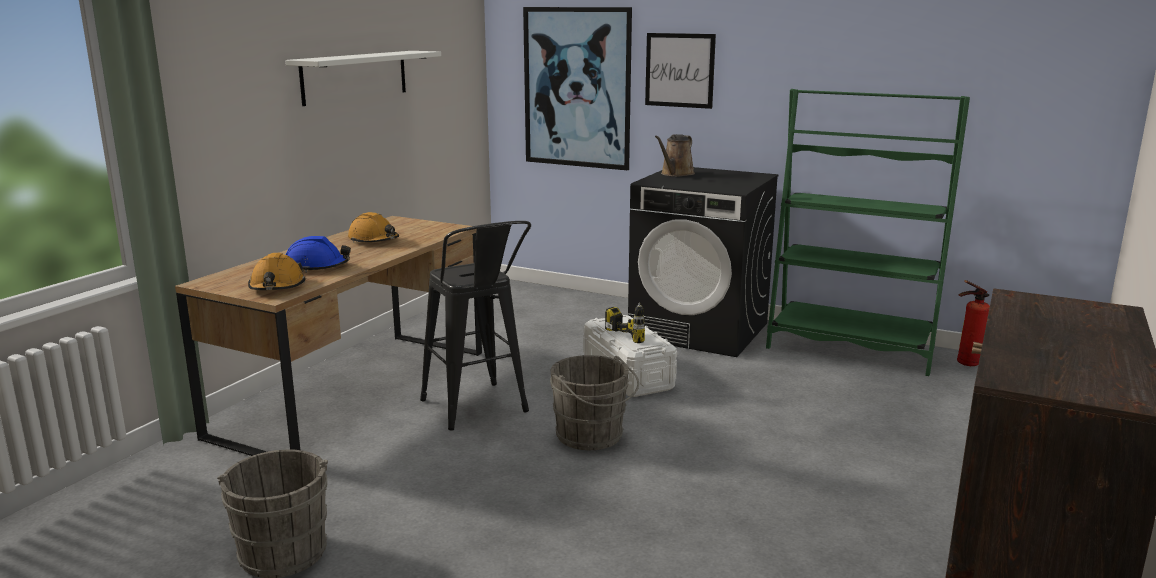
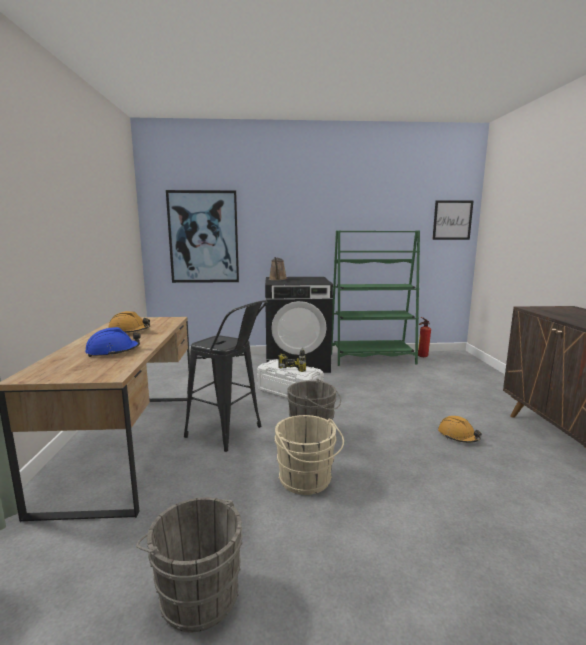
camera: 30 degrees left, 5 degrees down
(277, 287) = (101, 369): orange hard hat -> orange hard hat (458, 436)
(355, 76) = (84, 221): white shelf -> none
(505, 491) = (306, 481): none -> beige bucket
(679, 70) = (266, 225): picture -> picture (452, 220)

